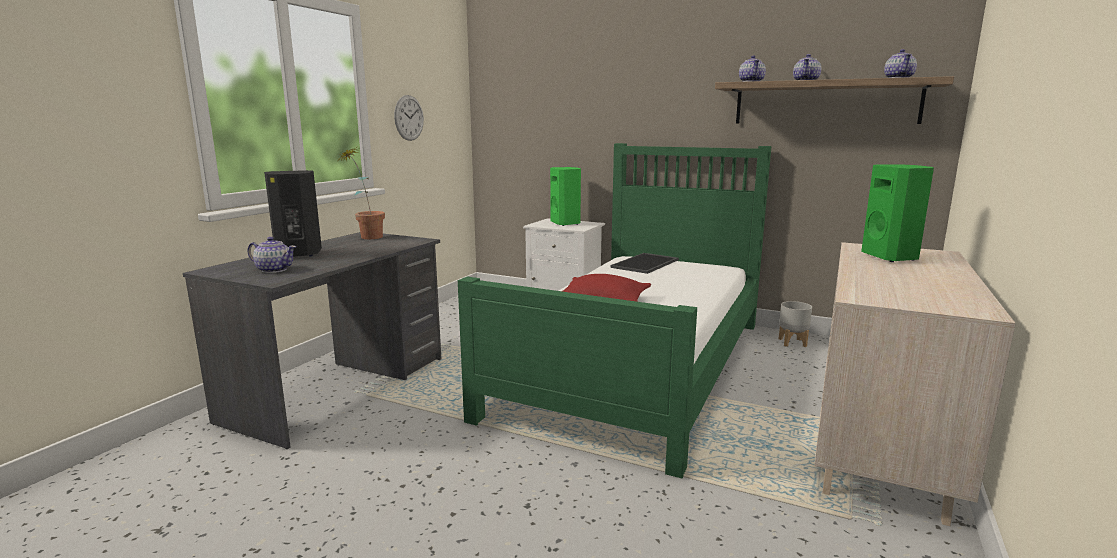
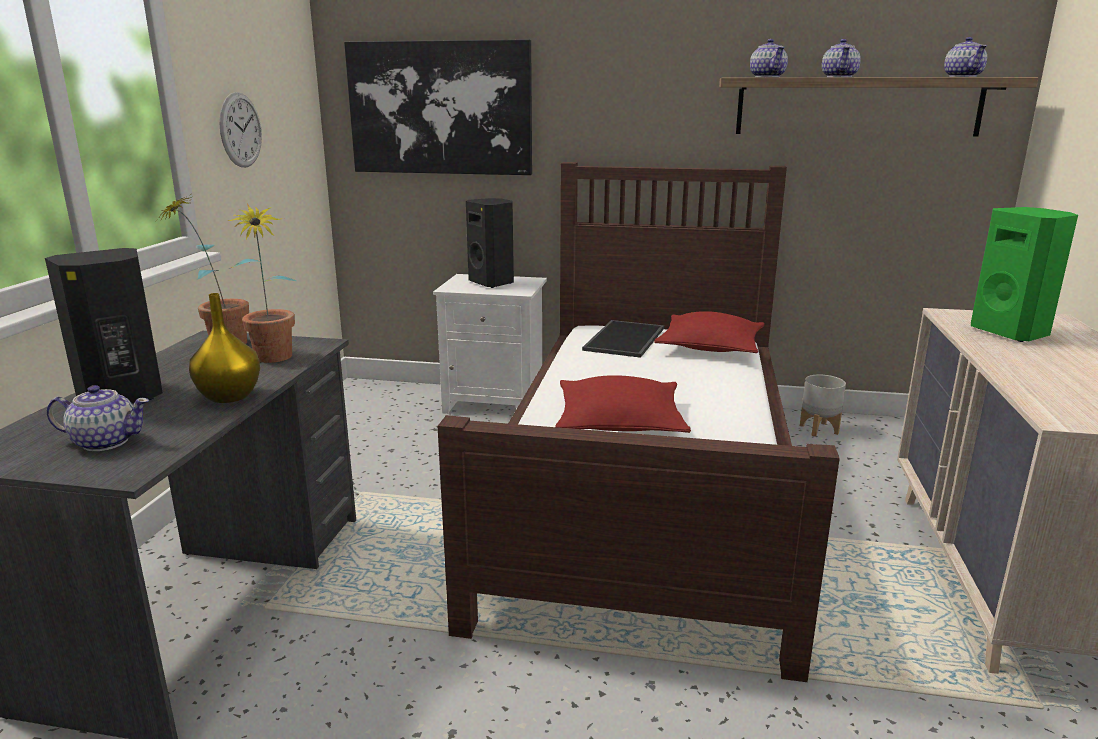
camera: 15 degrees left, 5 degrees up
(351, 258) = (230, 397): none -> yellow vase
(389, 245) = (273, 360): none -> potted plant
(541, 108) = (440, 108): none -> picture
(566, 223) = (493, 282): green speaker -> black speaker
(637, 364) = (645, 491): green bed -> brown bed
(703, 271) = (710, 347): none -> red pillow

